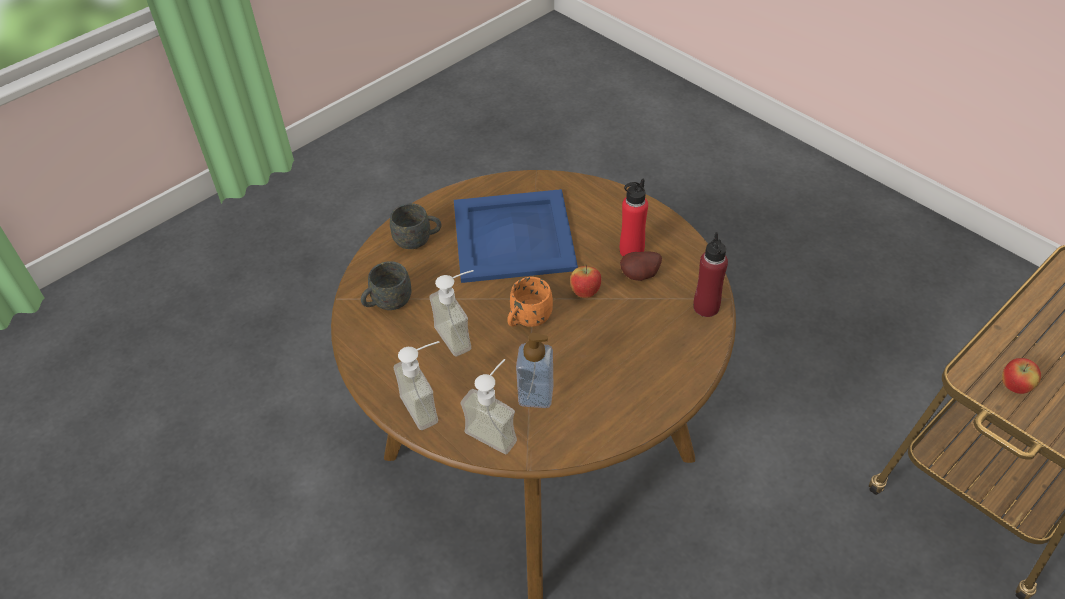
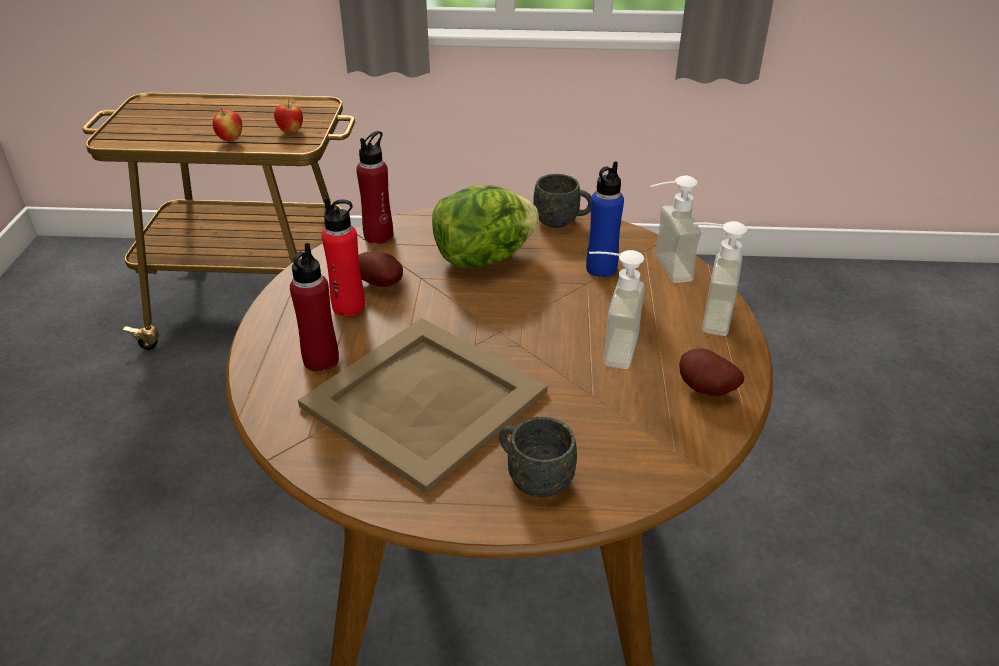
camera: 135 degrees left, 10 degrees down
(380, 345) = (705, 391): none -> potato
(387, 303) = (653, 427): grey mug -> grey mug (562, 221)
(512, 237) = (426, 399): blue tray -> beige tray
(527, 320) = (530, 318): orange mug -> none
(536, 395) = (601, 268): soap dispenser -> blue bottle
(585, 293) = (447, 304): apple -> apple (230, 139)
(591, 216) = (321, 360): none -> red bottle
(618, 342) = (483, 258): none -> lettuce

